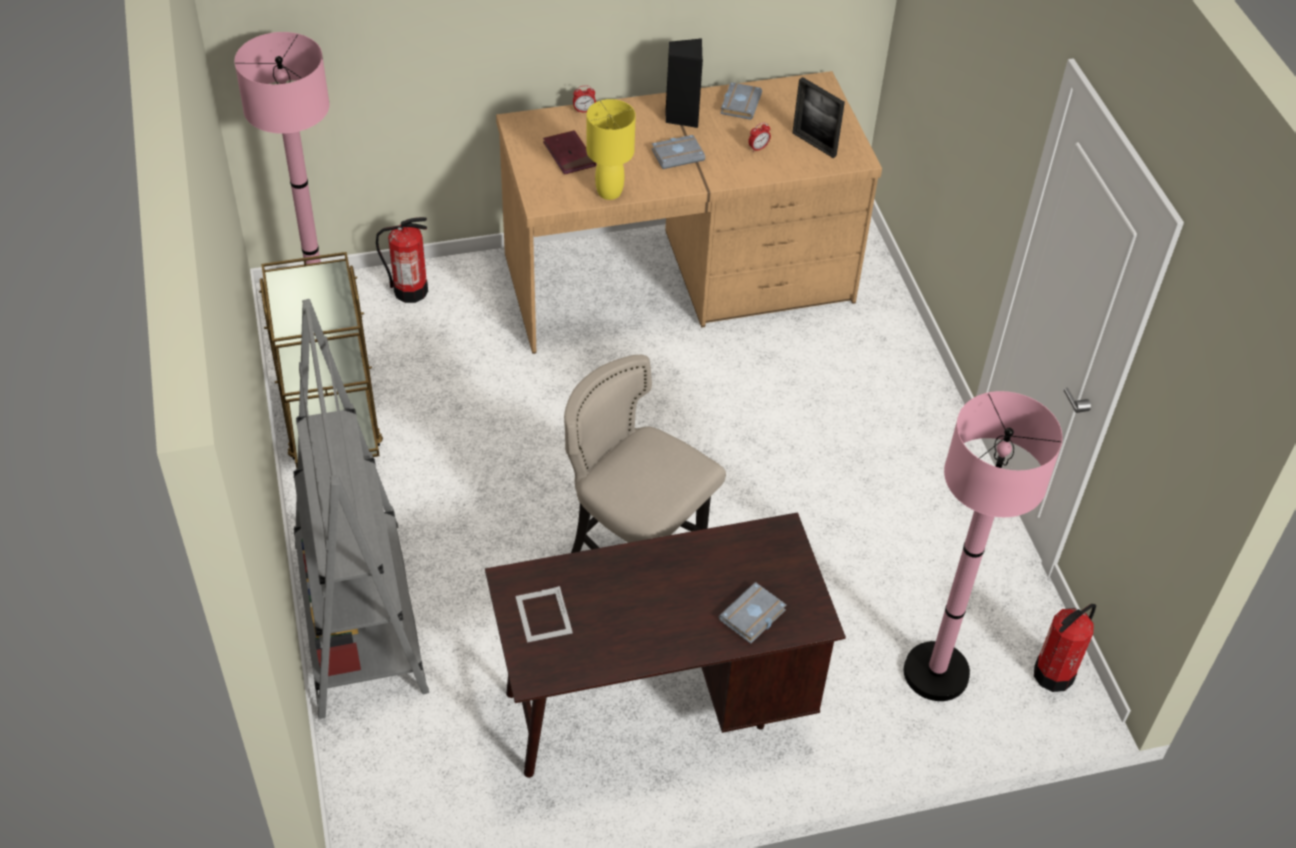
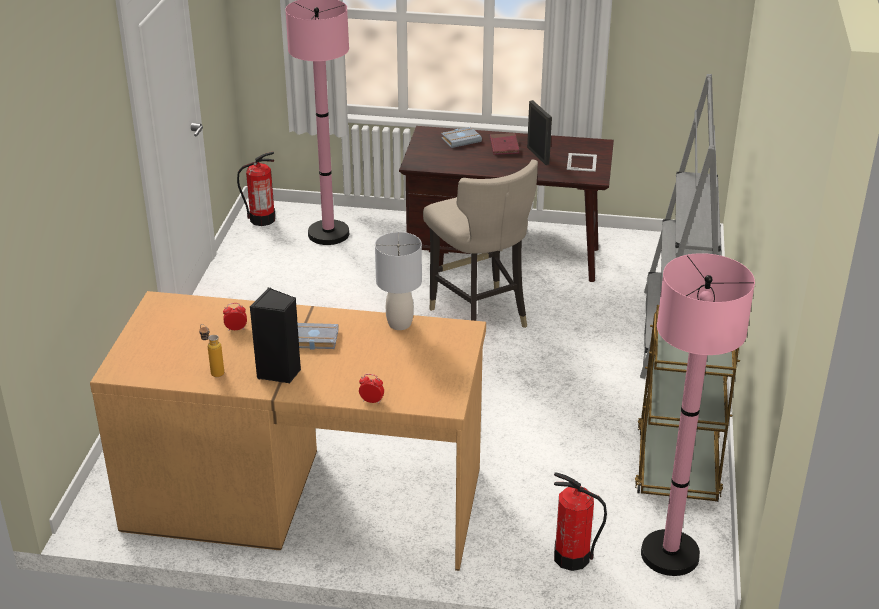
camera: 155 degrees left, 15 degrees down
(569, 155) = (414, 363): red book -> red book (504, 146)
(609, 192) = (400, 324): yellow table lamp -> grey table lamp
(739, 103) = (213, 371): grey book -> bottle
(814, 144) = (183, 320): picture frame -> picture frame (538, 155)

